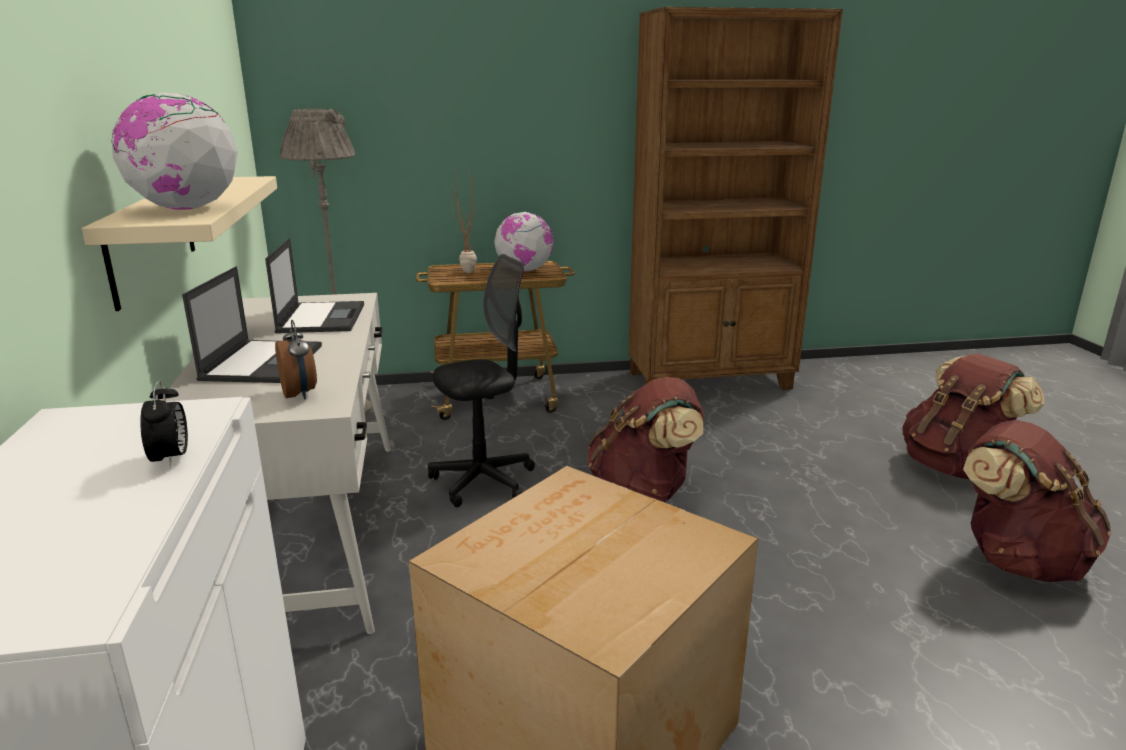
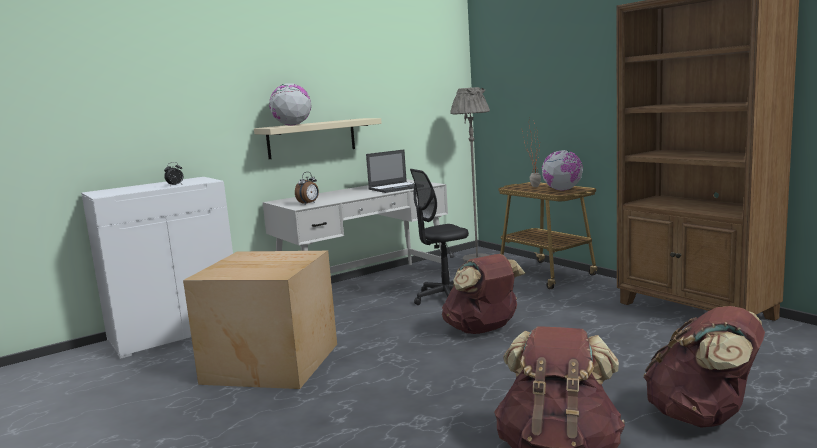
camera: 65 degrees right, 10 degrees down
(263, 362) = (335, 195): laptop -> none
(483, 481) = (445, 298): black office chair -> black office chair turned 120 degrees clockwise

